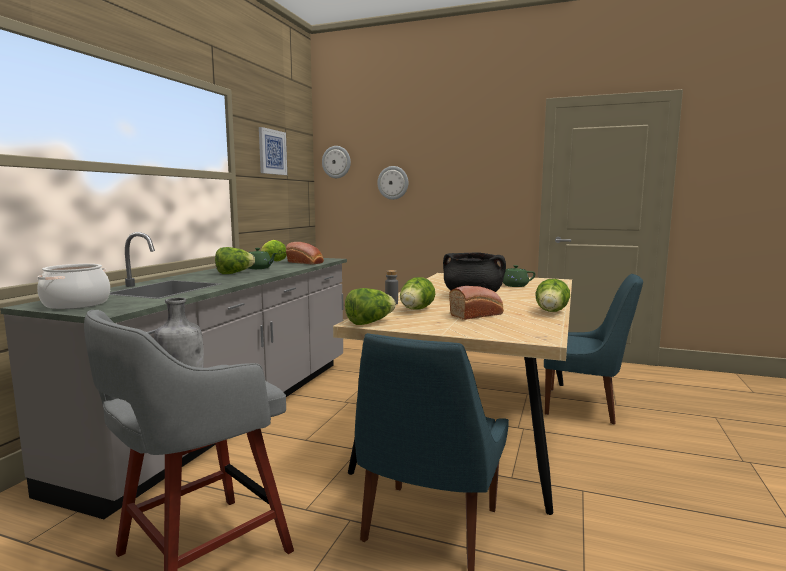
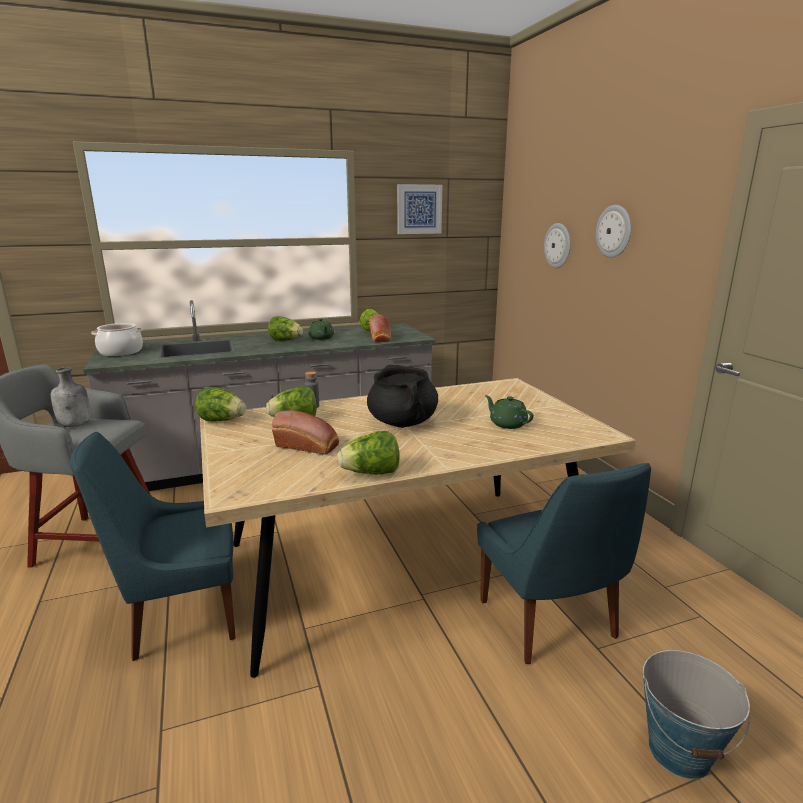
camera: 50 degrees right, 10 degrees up
(336, 162) = (516, 214): wall clock -> wall clock (614, 231)
(700, 417) = (679, 751): none -> bucket

